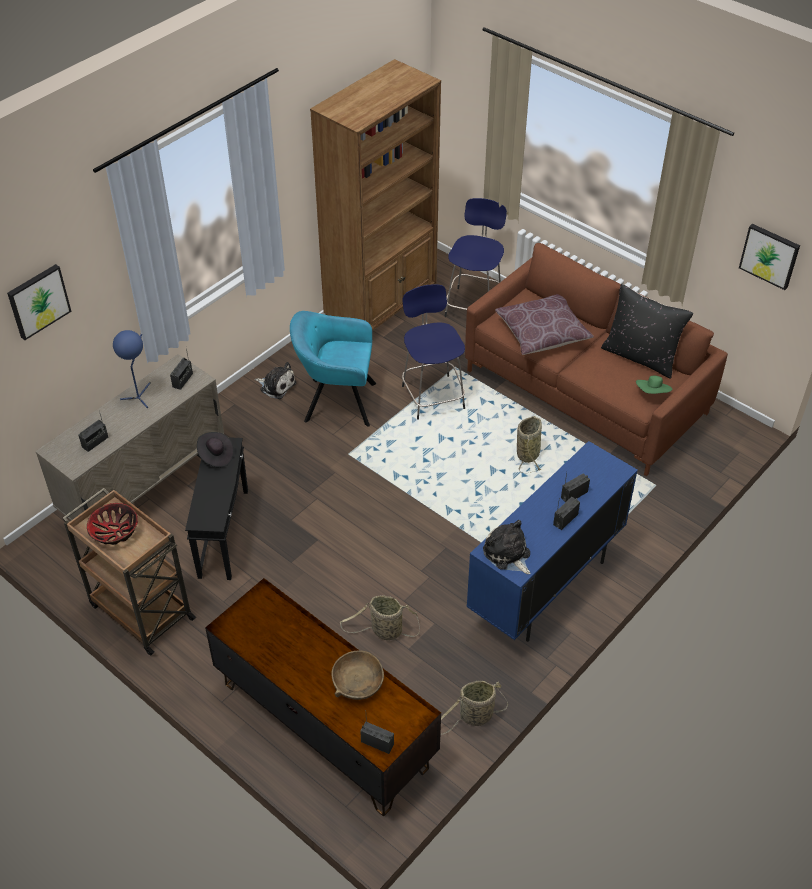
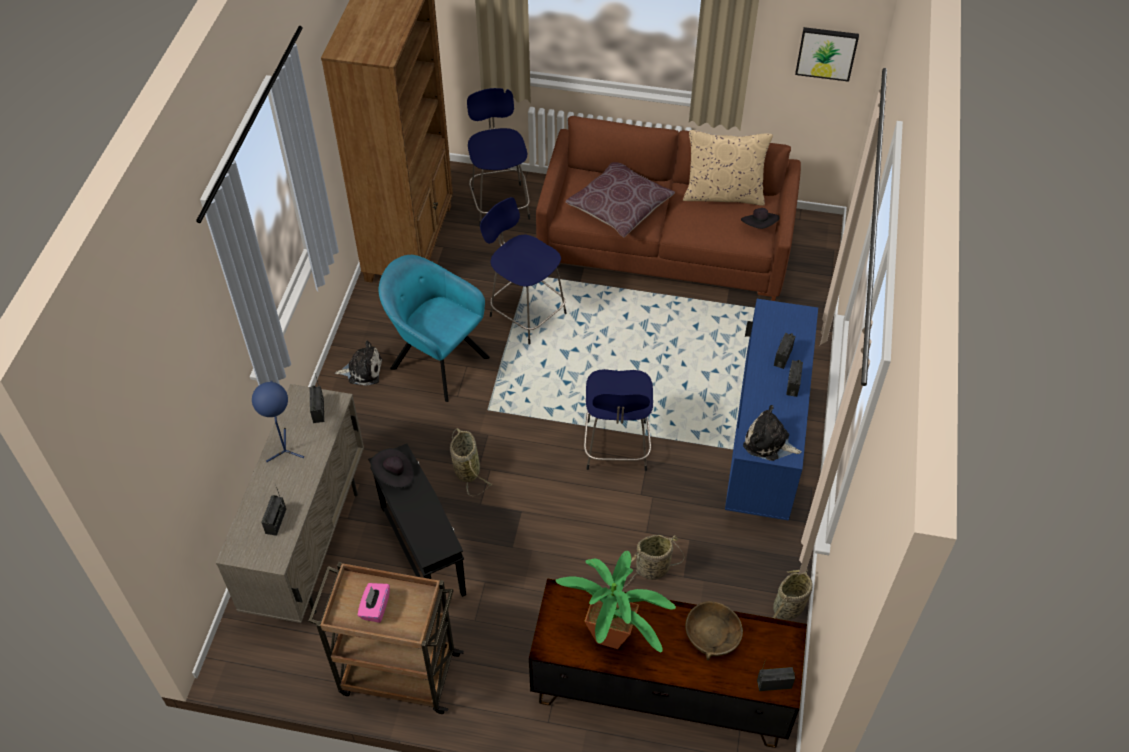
camera: 30 degrees left, 5 degrees up
(38, 301) = (172, 395): picture -> none
(115, 532) = (375, 608): bowl -> pink tissue box
(279, 647) = (615, 640): none -> potted plant
(336, 401) = (436, 360): turquoise armchair -> turquoise armchair turned 60 degrees clockwise
(427, 527) = (616, 448): none -> blue stool
(528, 453) = (655, 332): basket -> basket (466, 469)
(640, 356) = (723, 194): black pillow -> beige pillow
(652, 393) = (759, 226): green hat -> black hat

